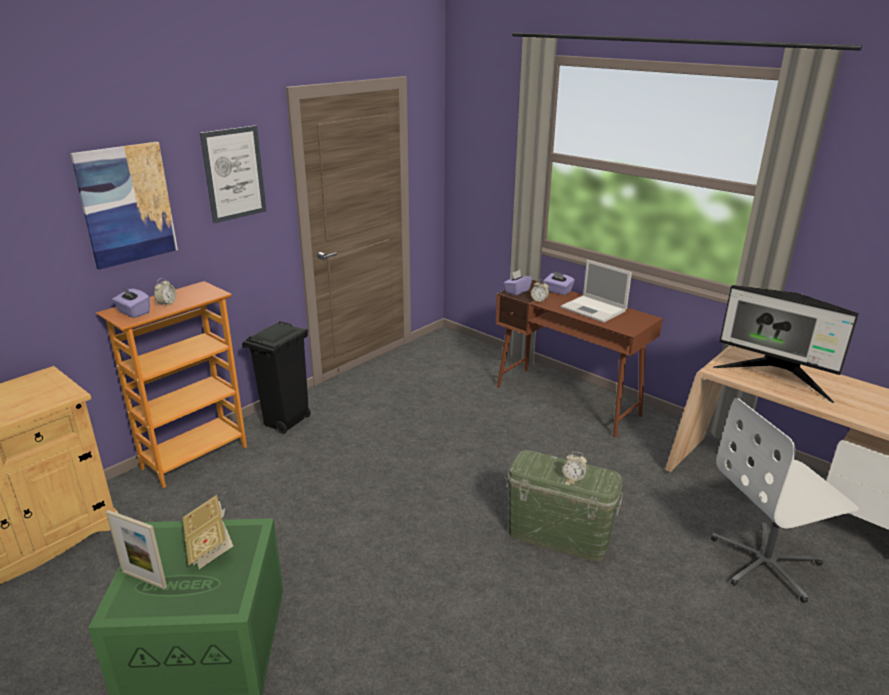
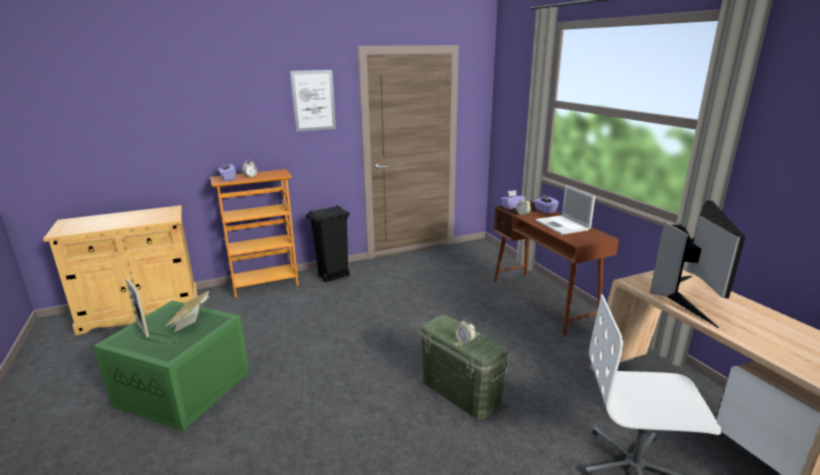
camera: 25 degrees right, 5 degrees down
(126, 204) = (236, 111): picture -> none
(775, 378) = (686, 297): monitor -> monitor turned 135 degrees counterclockwise

